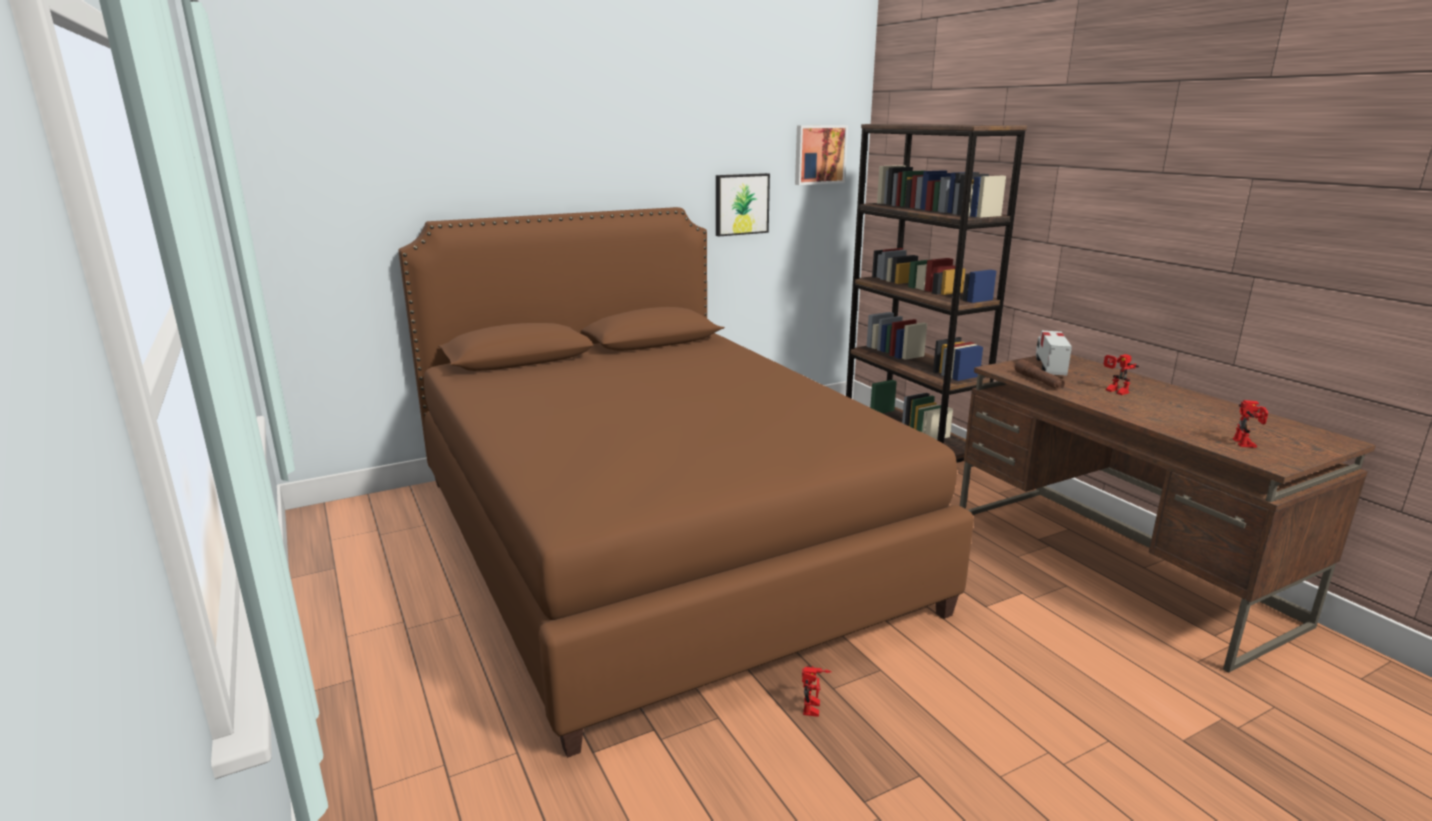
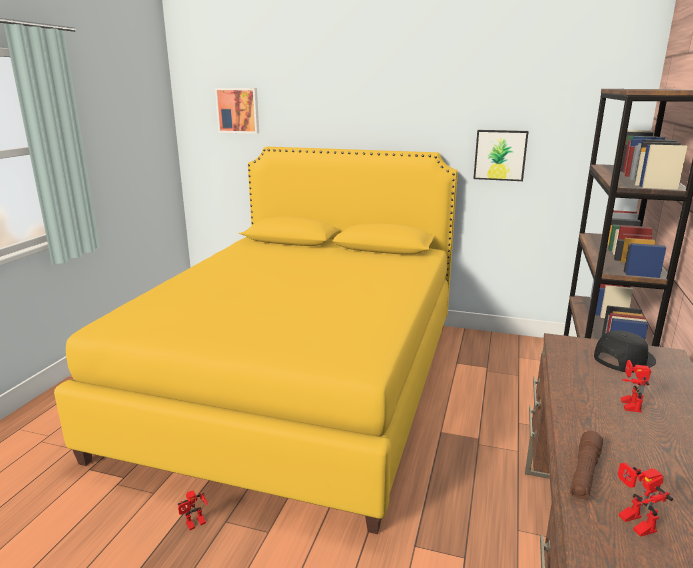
camera: 45 degrees right, 0 degrees up
(654, 540) = (300, 381): brown bed -> yellow bed
(819, 154) = (589, 117): picture -> picture (238, 110)
(1038, 381) = (569, 365): brown flashlight -> brown flashlight (584, 473)
(1050, 367) = (623, 358): toy truck -> black cap
(1248, 444) = (631, 522): toy robot -> toy robot turned 105 degrees clockwise

